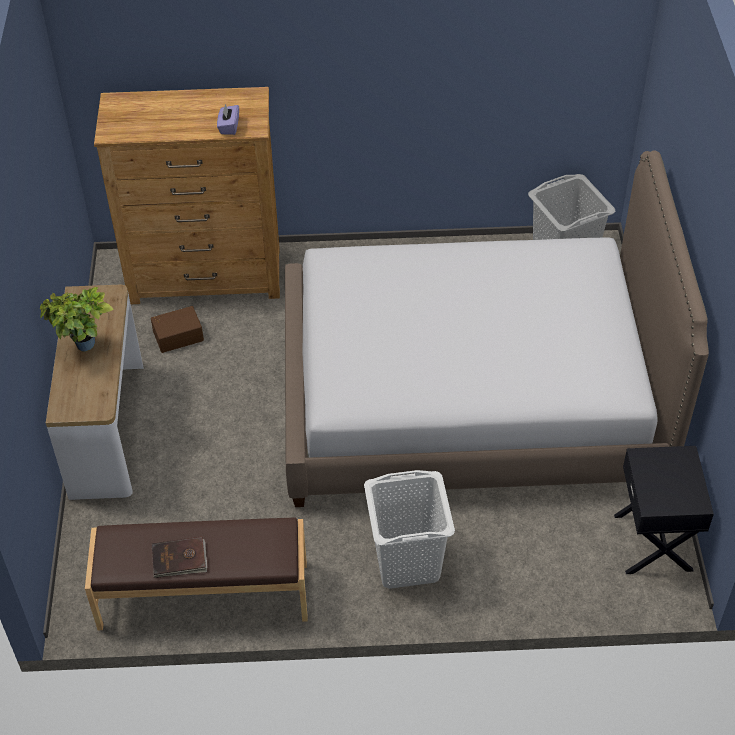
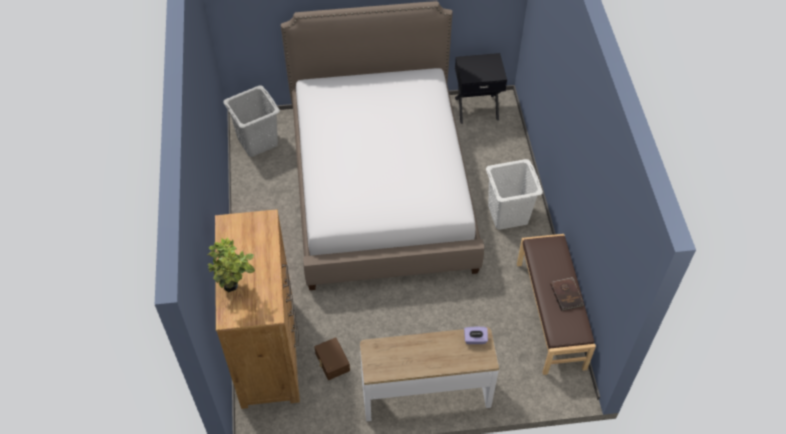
camera: 95 degrees left, 5 degrees up
(83, 349) = (427, 357): potted plant -> potted plant (235, 287)
(229, 127) = (265, 234): purple tissue box -> purple tissue box (475, 339)

